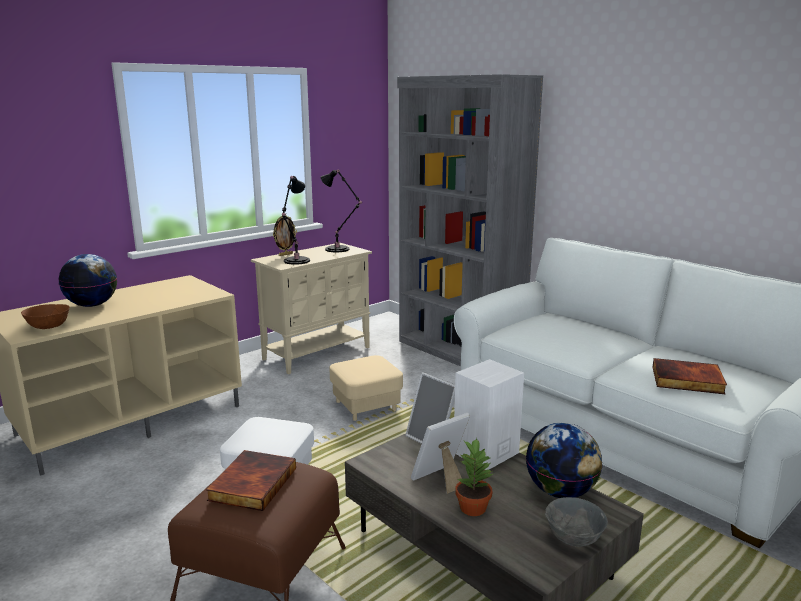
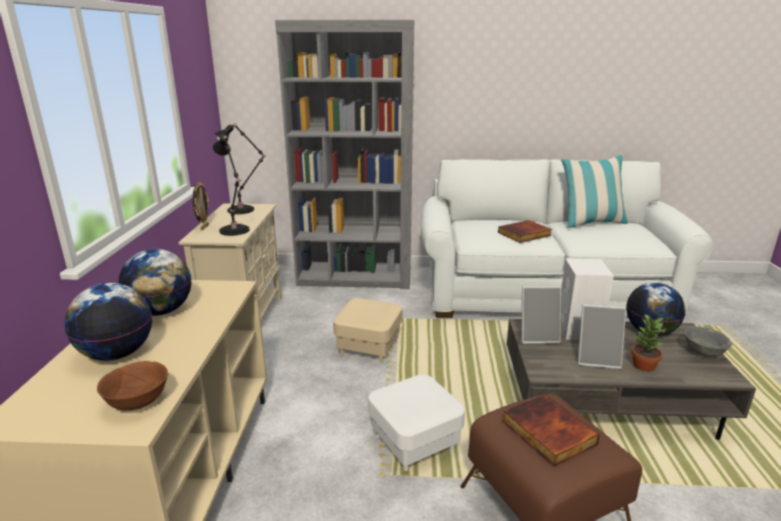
camera: 45 degrees left, 5 degrees up
(154, 293) = (161, 311): none -> globe
(441, 479) = (597, 359): picture frame -> picture frame turned 90 degrees counterclockwise
(686, 380) = (615, 237): book -> book (524, 234)
(699, 359) = (591, 223): none -> pillow

